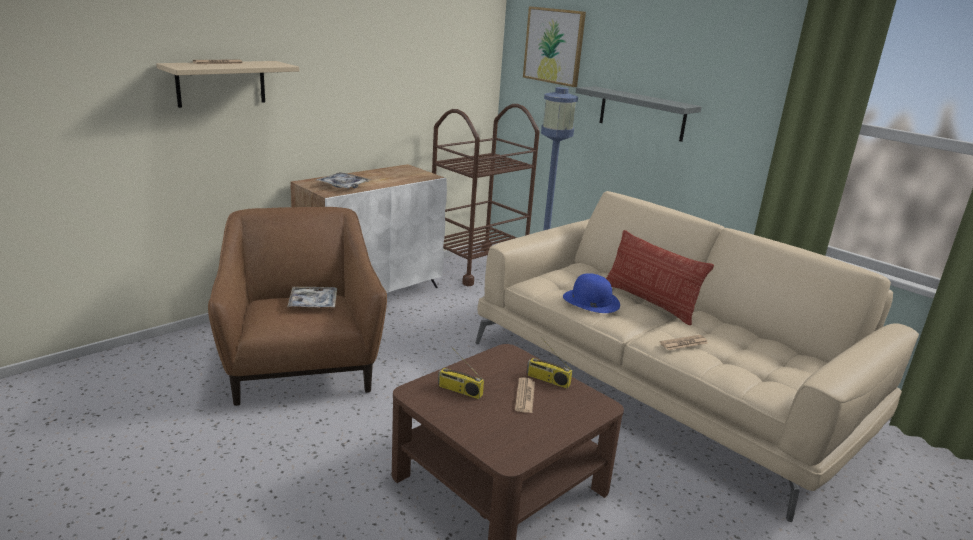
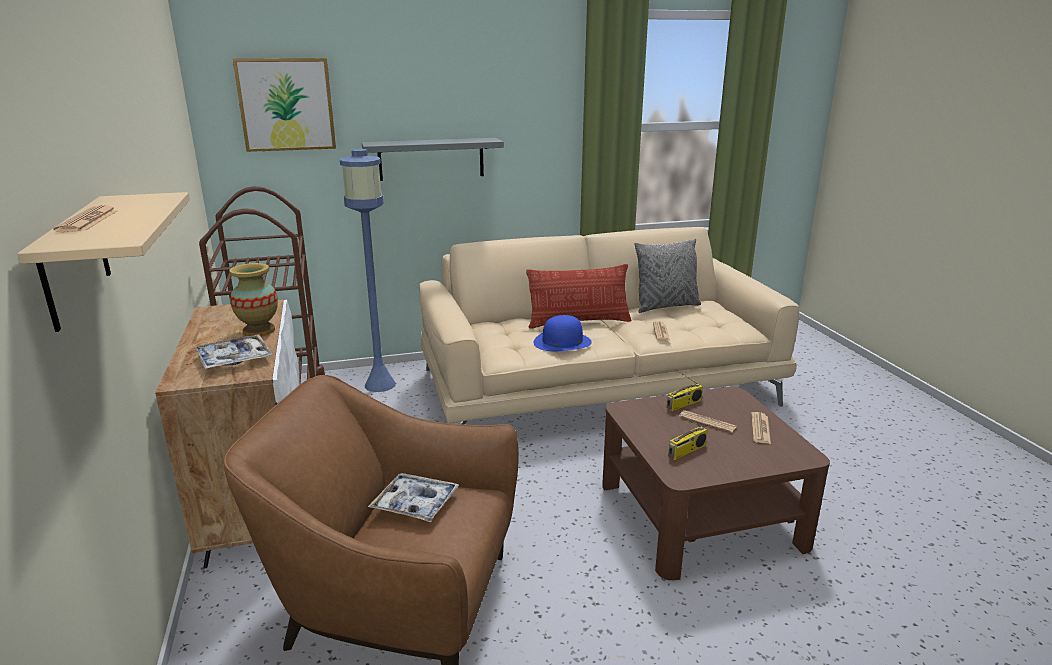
camera: 60 degrees left, 0 degrees up
(387, 182) = (259, 331): none -> vase
(541, 427) = (760, 428): none -> newspaper
(760, 338) = (666, 306): none -> grey pillow

